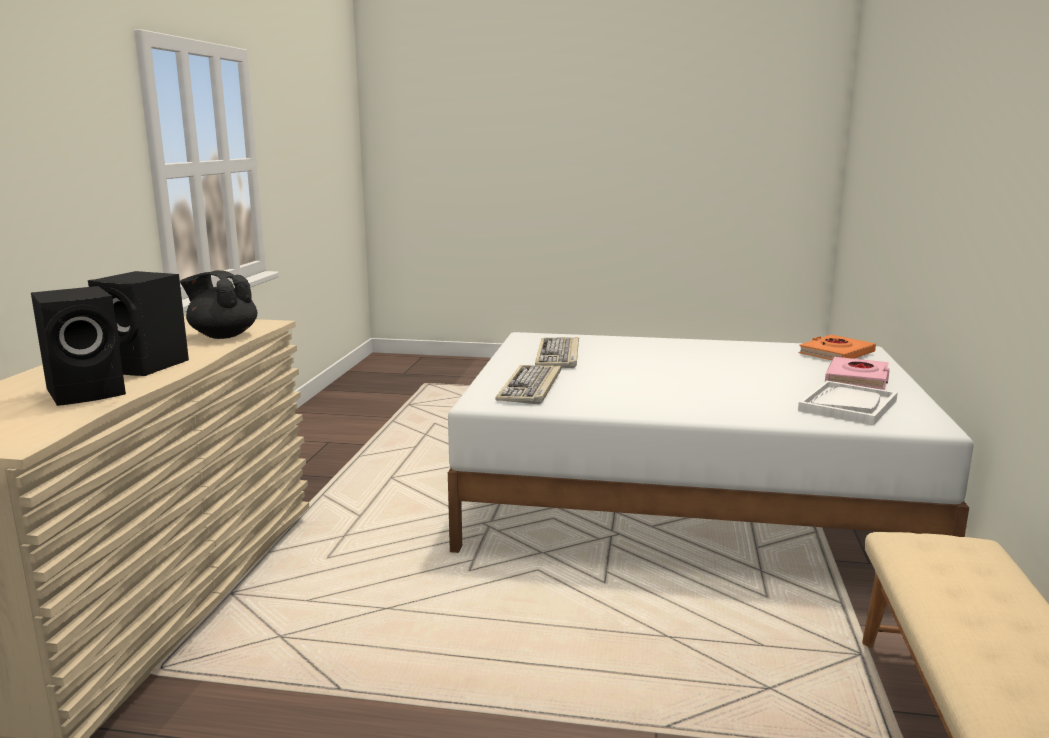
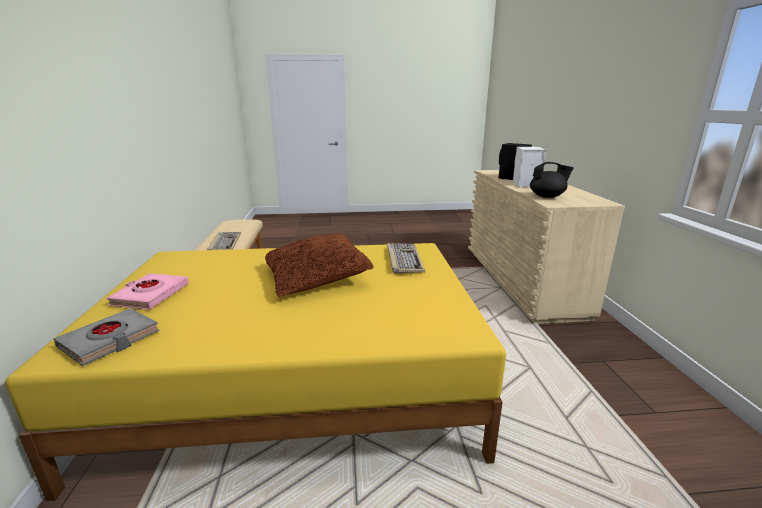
camera: 165 degrees right, 5 degrees up
(147, 366) = (525, 184): black speaker -> white speaker
(558, 356) = (409, 298): keyboard -> keyboard (225, 243)
(661, 379) = (316, 277): none -> brown pillow
(686, 501) = (297, 380): white bed -> yellow bed
(836, 354) = (110, 340): orange book -> grey book
(847, 405) = (198, 265): white tray -> none

